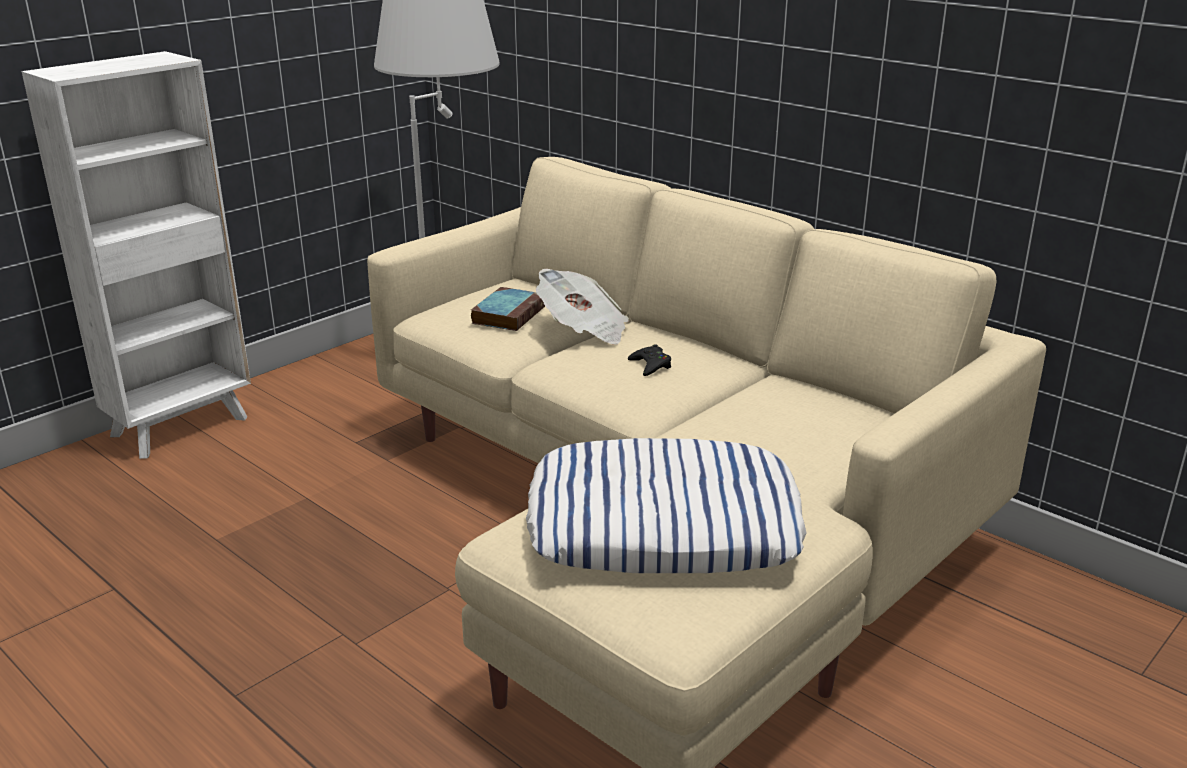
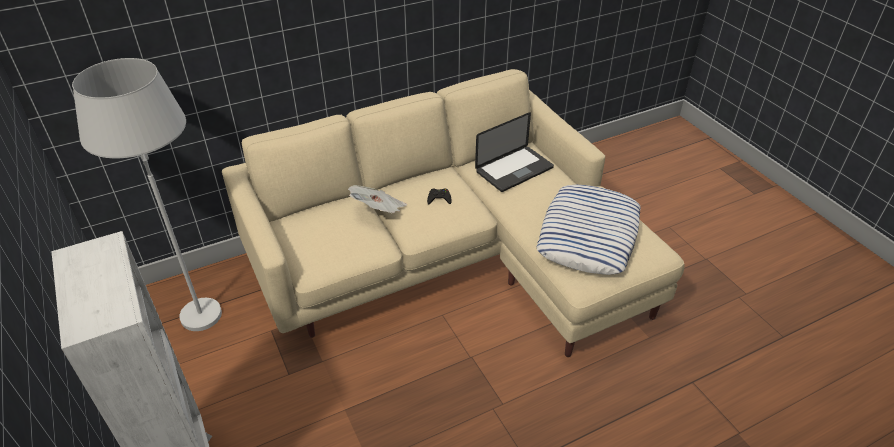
camera: 70 degrees left, 15 degrees up
(509, 314) = (340, 233): book -> none
(803, 416) = (514, 170): none -> laptop

